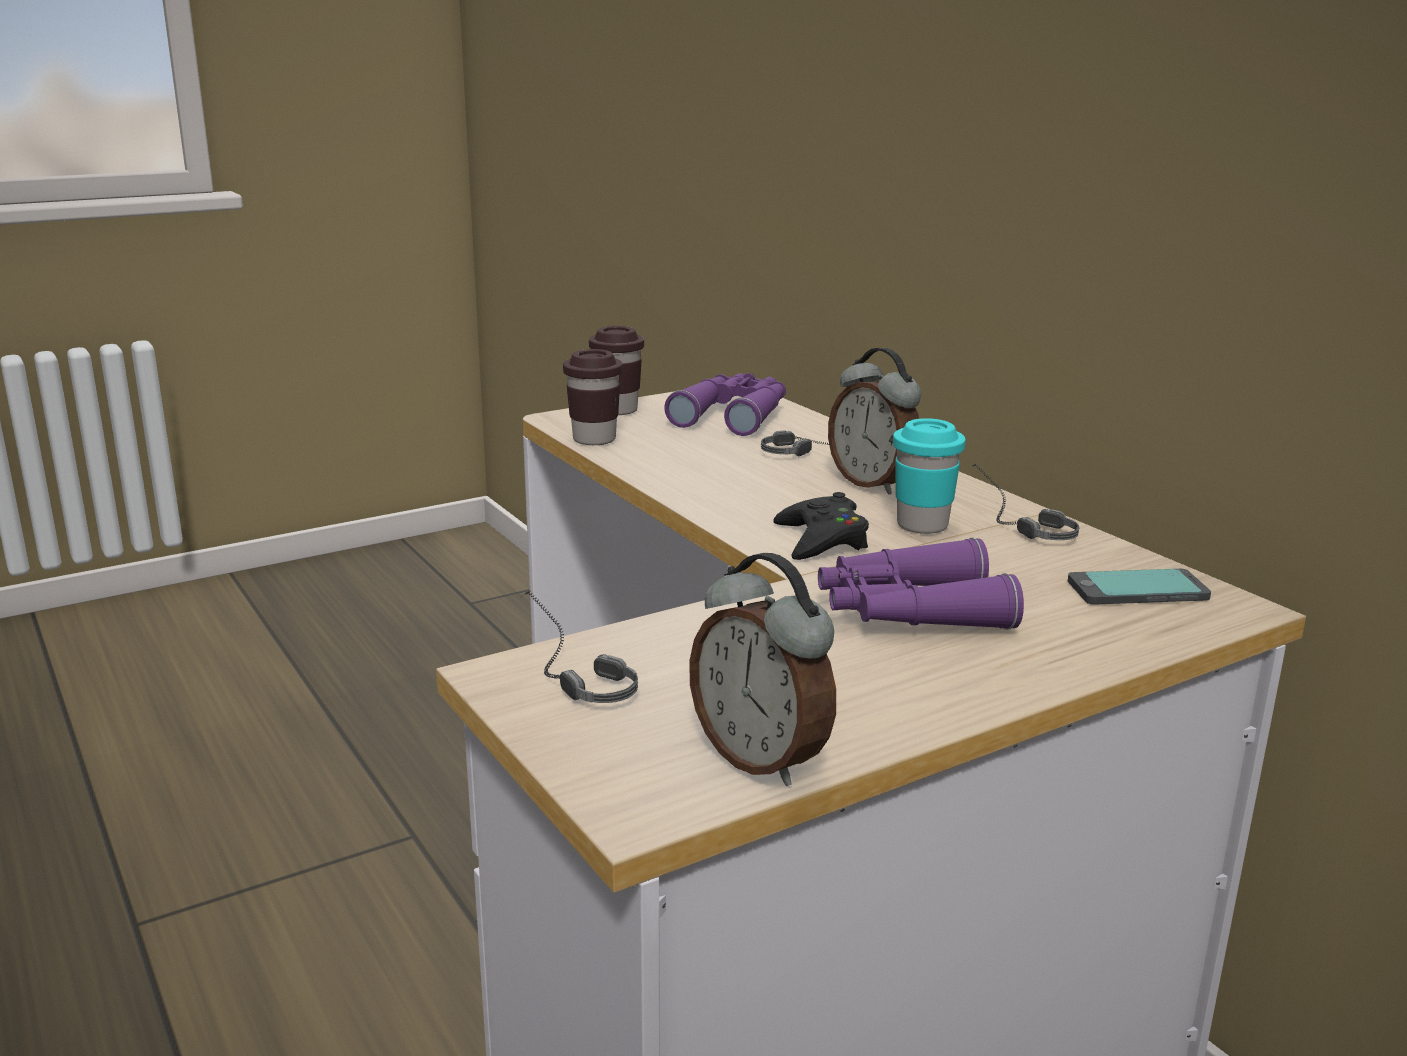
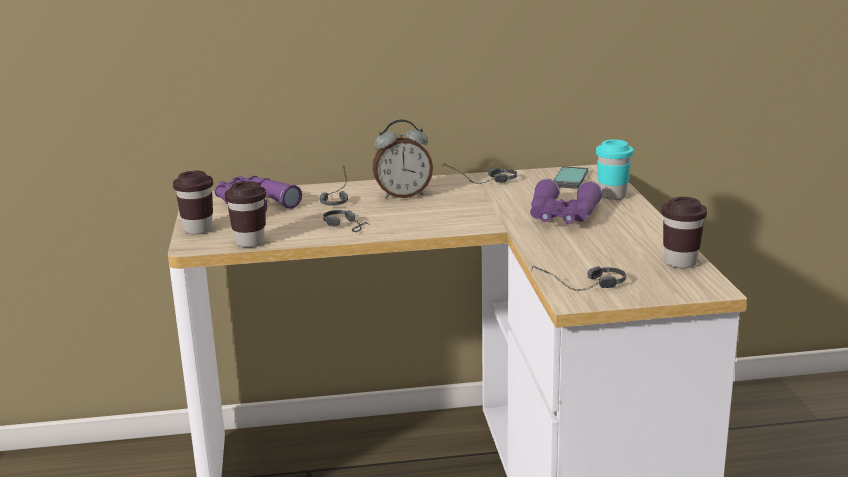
camera: 65 degrees left, 0 degrees up
(693, 480) = (353, 229): none -> headphones
(762, 759) = (680, 262): alarm clock -> brown cup
(821, 539) = (467, 217): black game controller -> none
(922, 525) = (468, 196): turquoise cup -> turquoise cup (612, 195)

